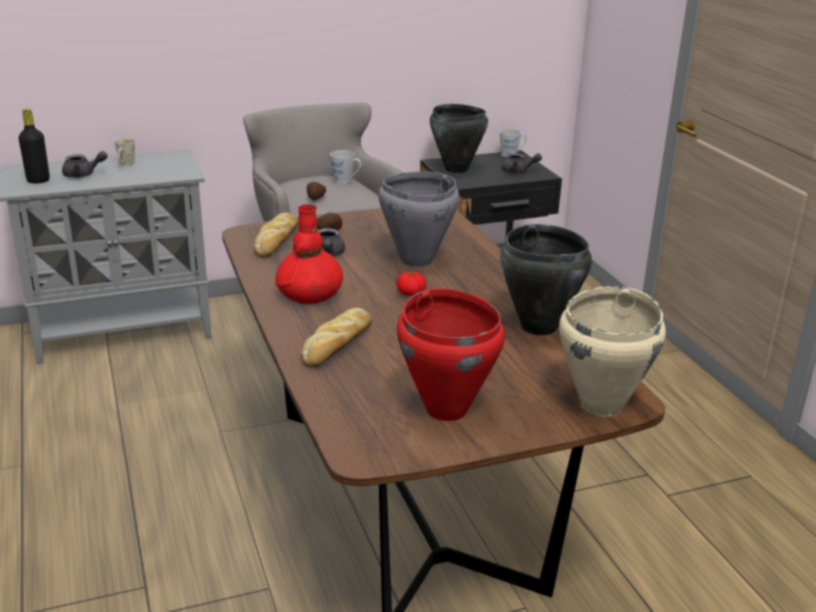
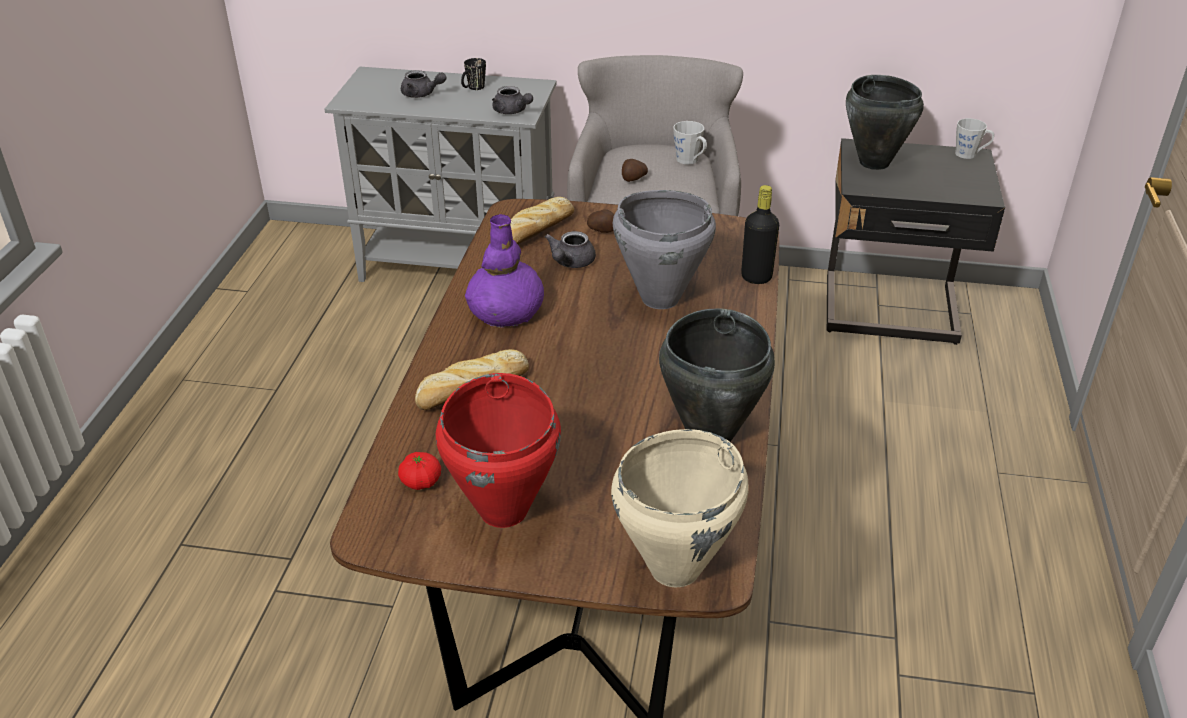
camera: 30 degrees right, 10 degrees up
(38, 180) = (375, 93): black bottle -> black bottle (756, 277)
(125, 164) = (473, 89): white mug -> black mug
(310, 293) = (506, 311): red vase -> purple vase
(410, 293) = (610, 343): tomato -> tomato (421, 482)
(518, 171) = (954, 183): grey teapot -> grey teapot (512, 111)

